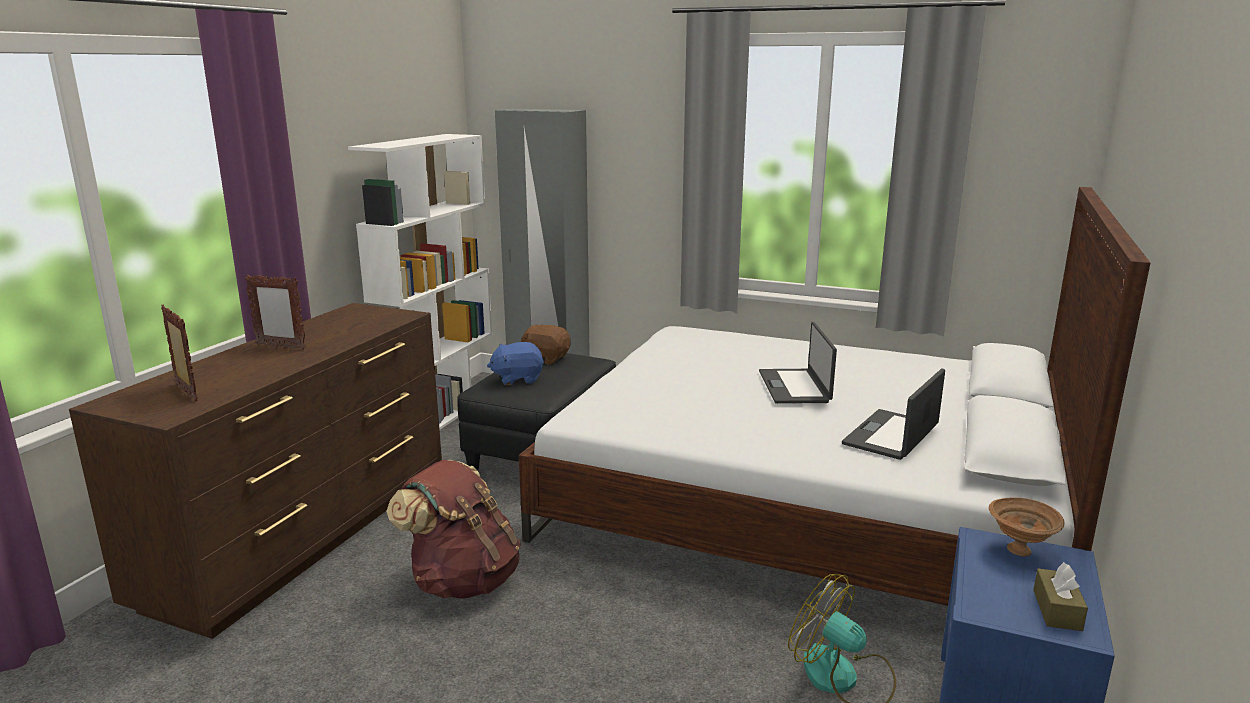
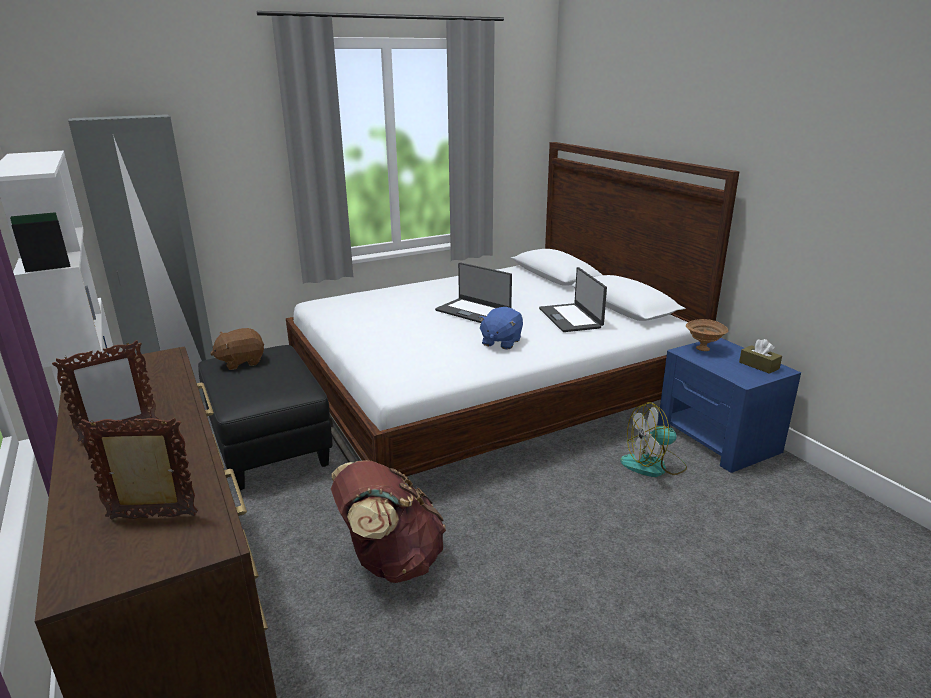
camera: 50 degrees left, 5 degrees up
(517, 379) = (255, 385): blue plush toy -> blue plush toy (501, 342)

